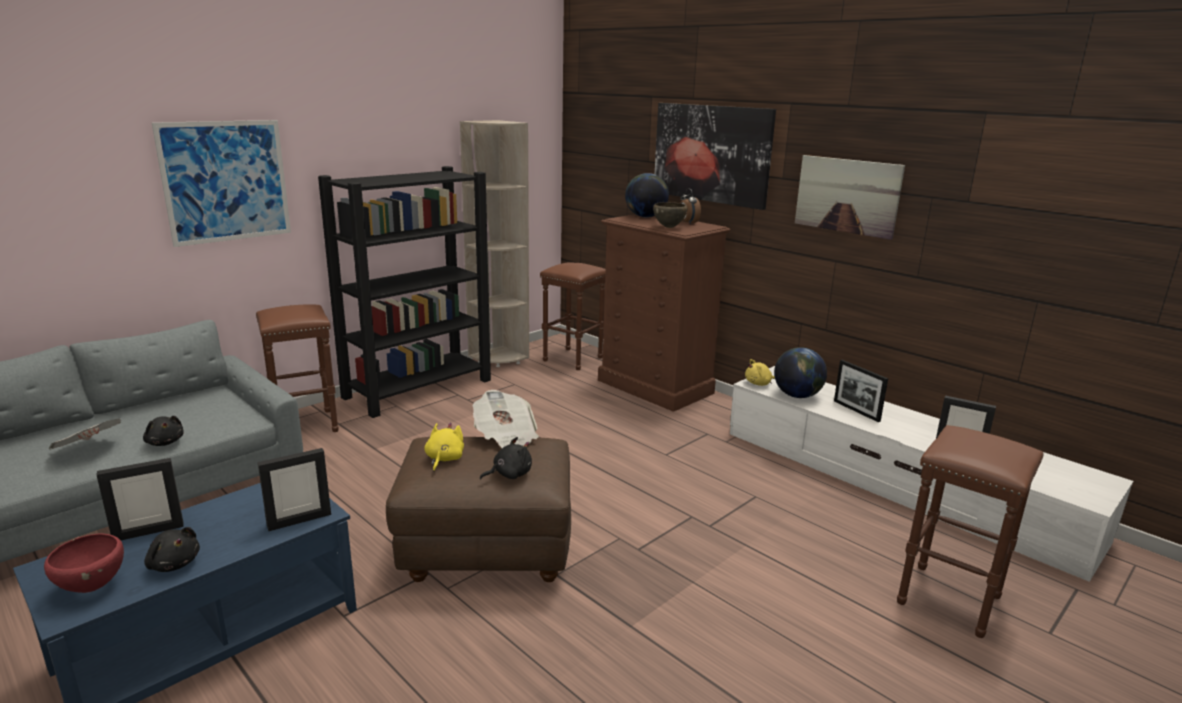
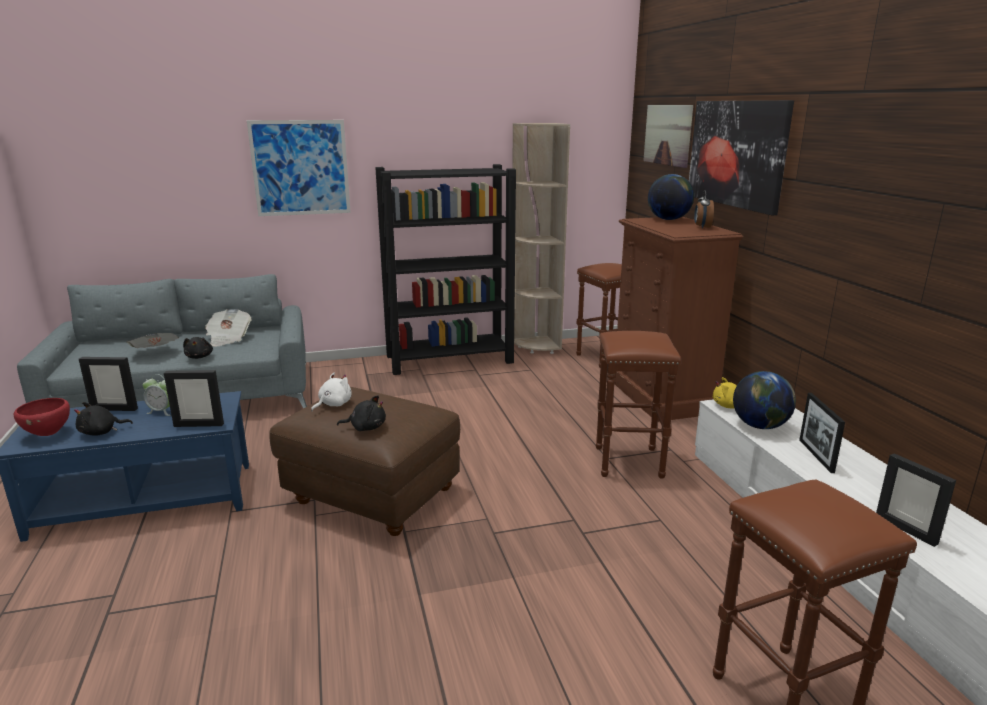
camera: 30 degrees right, 0 degrees up
(174, 563) = (101, 432): black plush toy -> black plush toy turned 90 degrees clockwise
(225, 517) = (162, 411): none -> alarm clock
(304, 426) = (342, 371): brown stool -> brown stool (627, 462)
(444, 459) = (333, 404): yellow plush toy -> white plush toy
(505, 437) = (399, 398): newspaper -> newspaper (228, 338)
(669, 227) = (672, 229): brown bowl -> none
(847, 195) = (853, 200): picture -> picture (667, 135)

